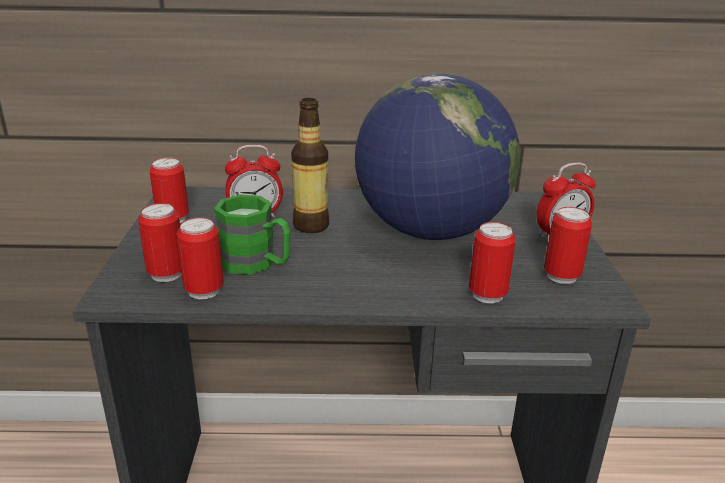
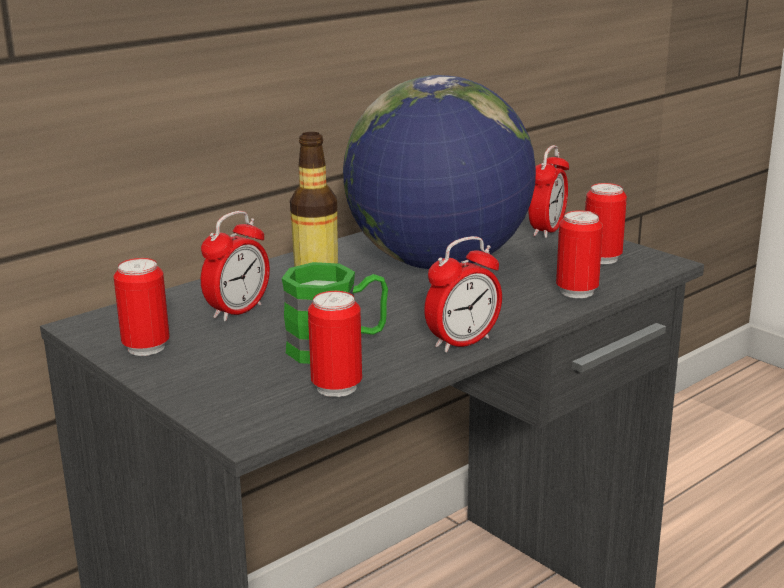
camera: 40 degrees left, 5 degrees down
(166, 274) = (264, 392): can -> none
(332, 297) = (462, 342): none -> alarm clock

